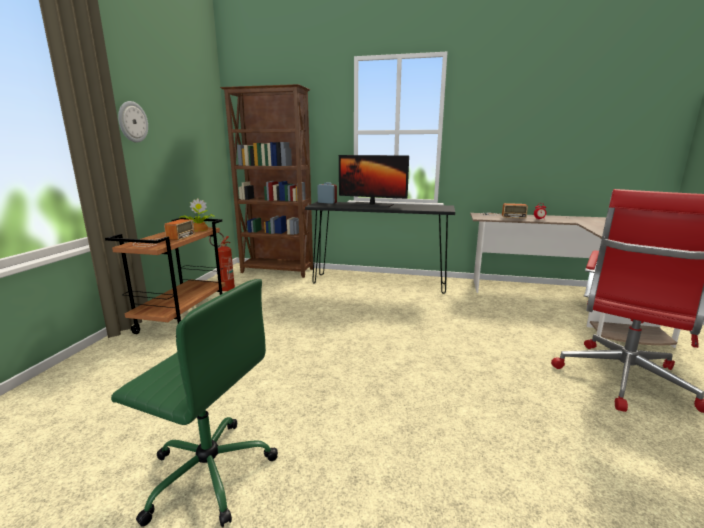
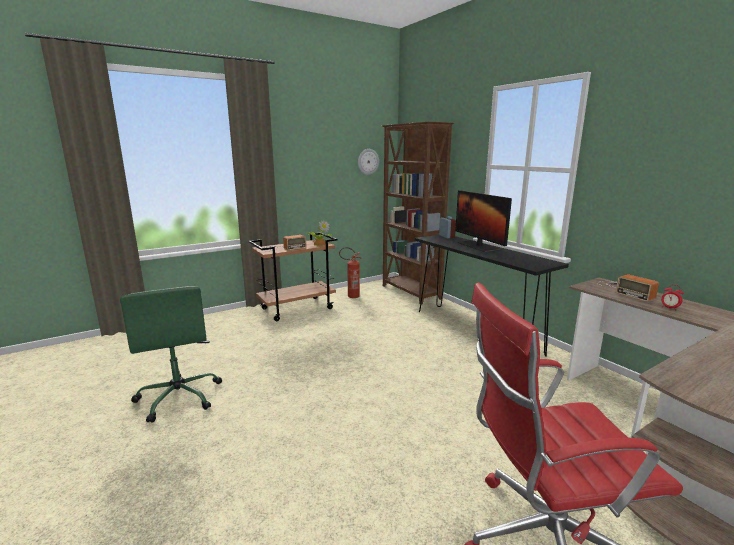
camera: 45 degrees right, 0 degrees up
(132, 122) = (294, 160): wall clock -> wall clock (368, 161)

